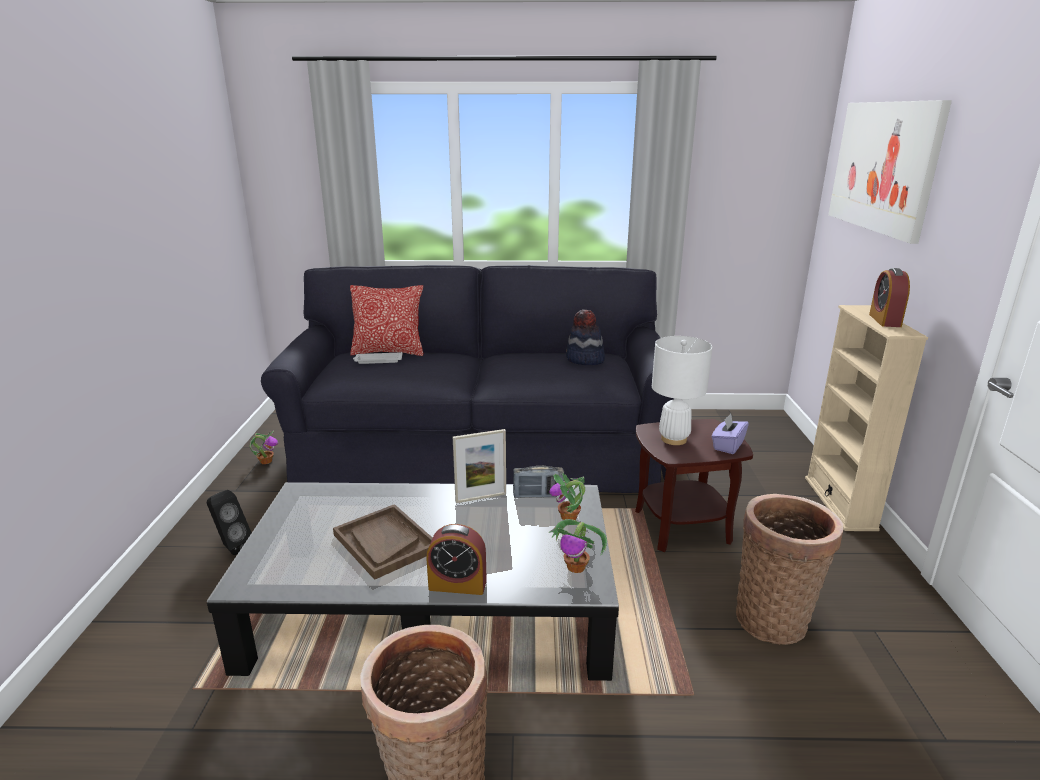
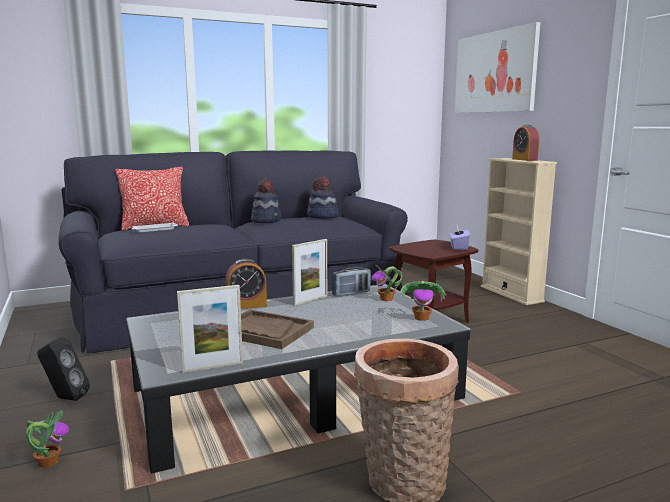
camera: 25 degrees left, 10 degrees down
(266, 461) = (41, 341): potted plant -> potted plant (48, 462)
(287, 590) = (213, 367): none -> picture frame
(457, 584) = (350, 339): alarm clock -> alarm clock (246, 305)
(511, 358) = (266, 220): none -> hat
(674, 439) = (422, 249): white table lamp -> none
(774, 617) = (528, 349): basket -> none

